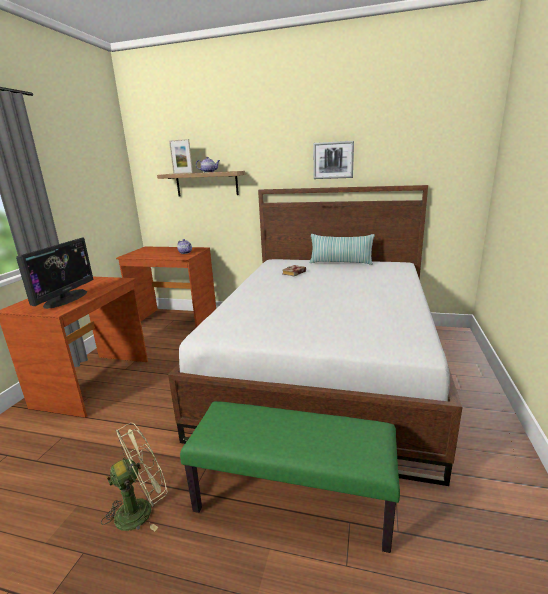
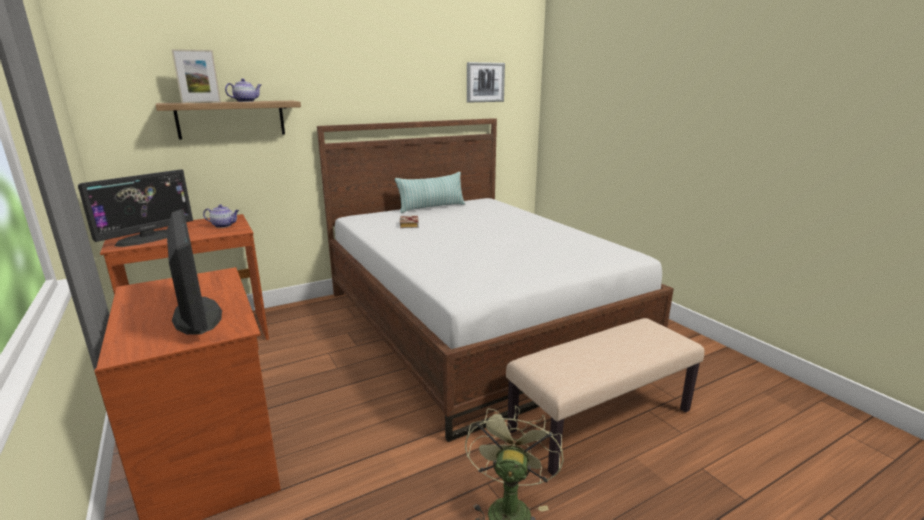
camera: 45 degrees left, 0 degrees up
(145, 253) = (148, 238): none -> monitor
(293, 499) = (600, 420): green bench -> beige bench
(333, 160) = (405, 90): picture -> picture (485, 82)

